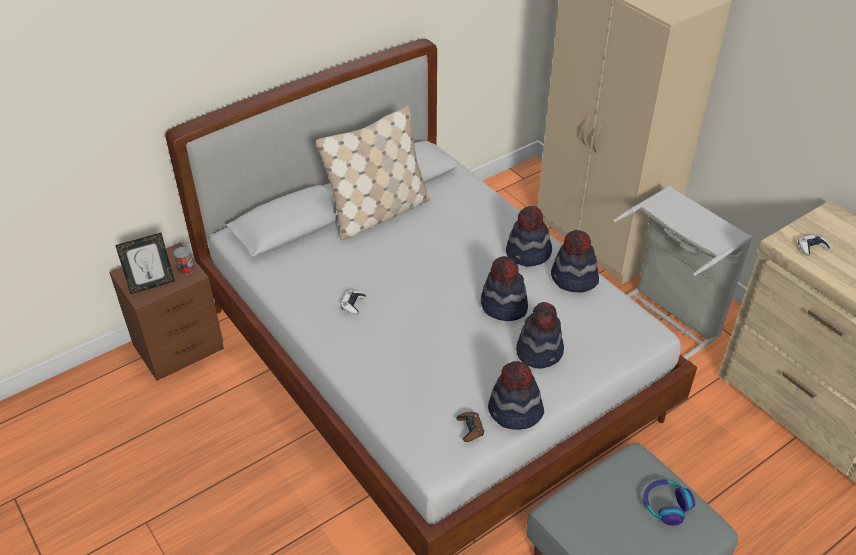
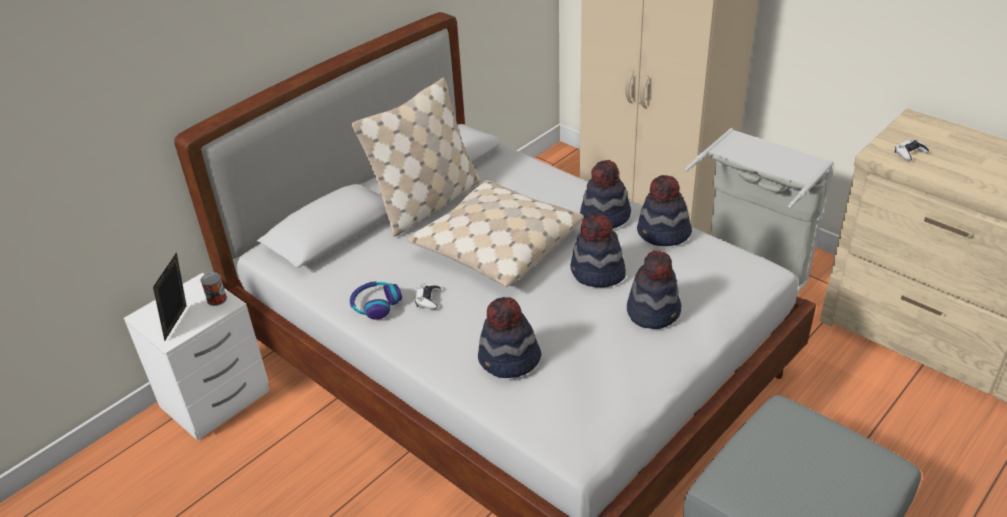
camera: 10 degrees left, 5 degrees down
(152, 285) = (180, 323): picture frame -> picture frame turned 135 degrees clockwise
(181, 347) = (218, 398): brown nightstand -> white nightstand
(425, 265) = (496, 246): none -> beige pillow
(470, 428) = (606, 405): brown game controller -> none
(515, 412) = (649, 378): hat -> hat (509, 360)
(666, 505) = (834, 453): headphones -> headphones (375, 305)

